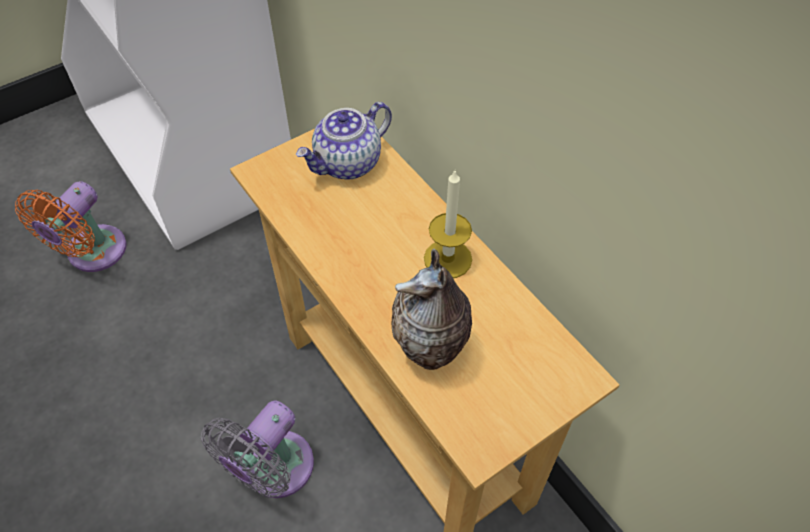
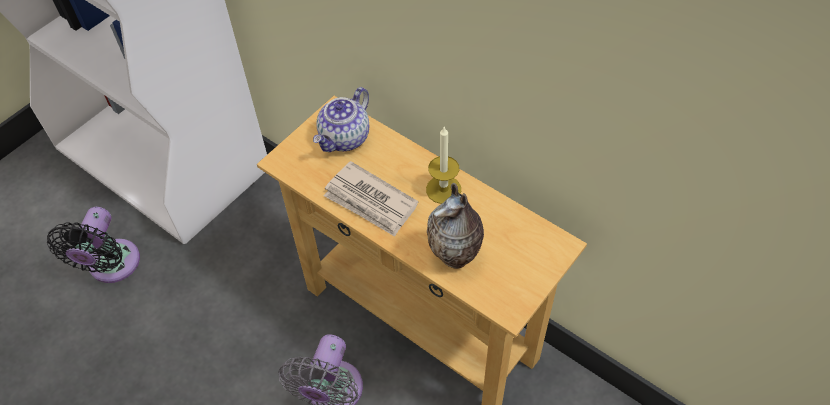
camera: 15 degrees left, 0 degrees up
(92, 254) = (112, 266): orange fan -> black fan
(348, 250) = (370, 202): none -> newspaper

